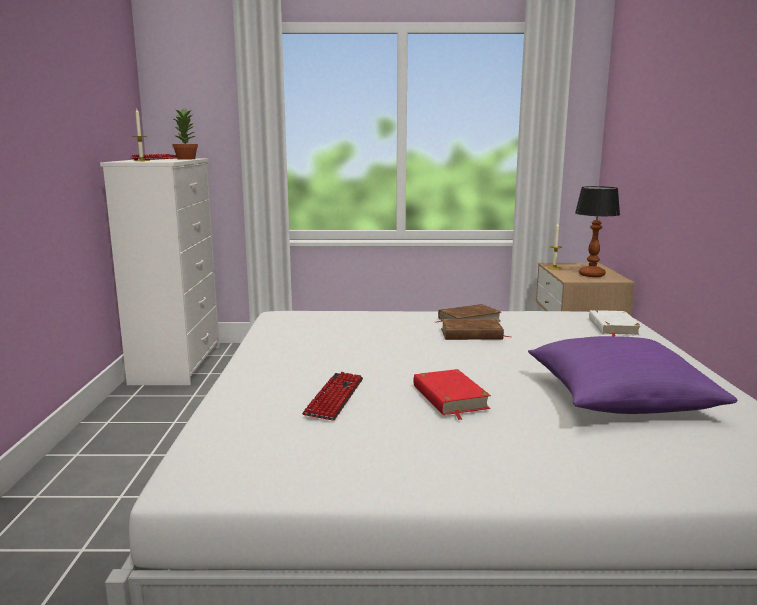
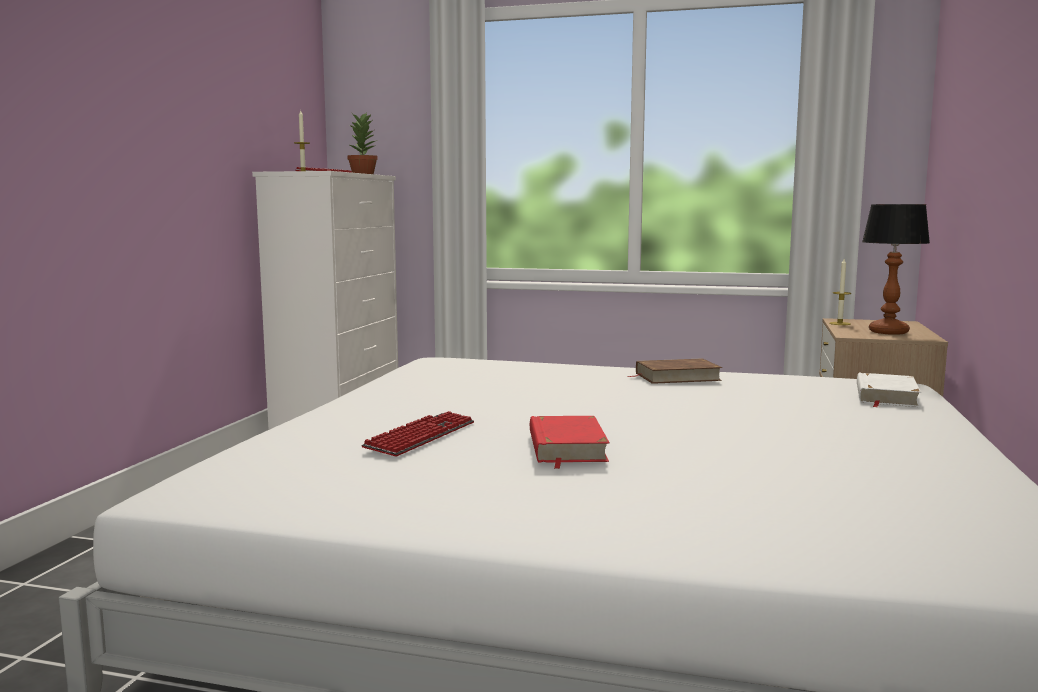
camera: 15 degrees right, 5 degrees down
(471, 334) = (663, 390): brown book -> none
(619, 399) = (807, 466): purple pillow -> none

